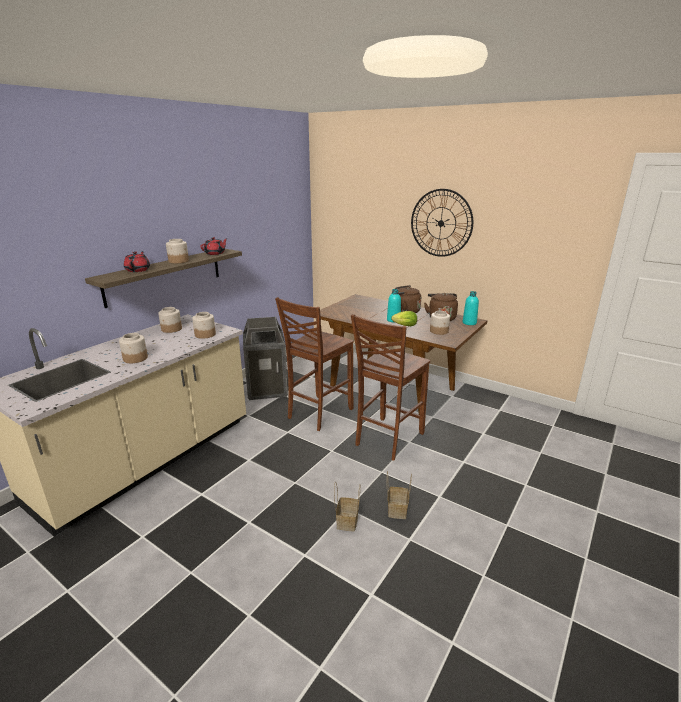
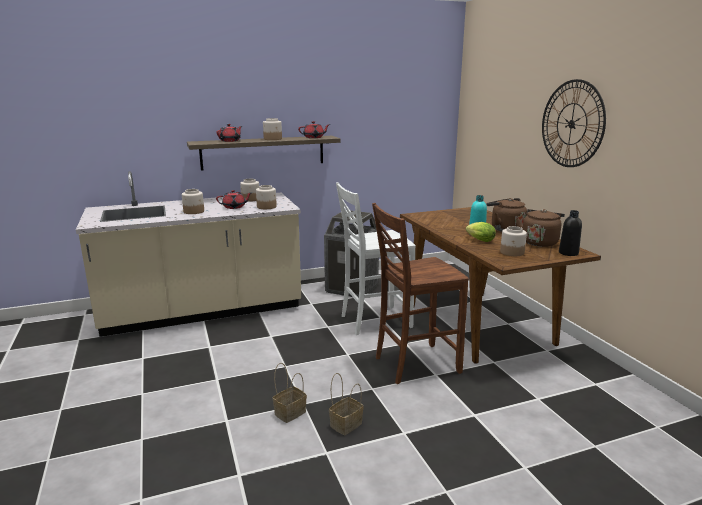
camera: 35 degrees right, 5 degrees down
(171, 342) = (234, 207): none -> red teapot
(318, 413) = (373, 321): brown chair -> white chair
(469, 323) = (568, 253): turquoise bottle -> black bottle

